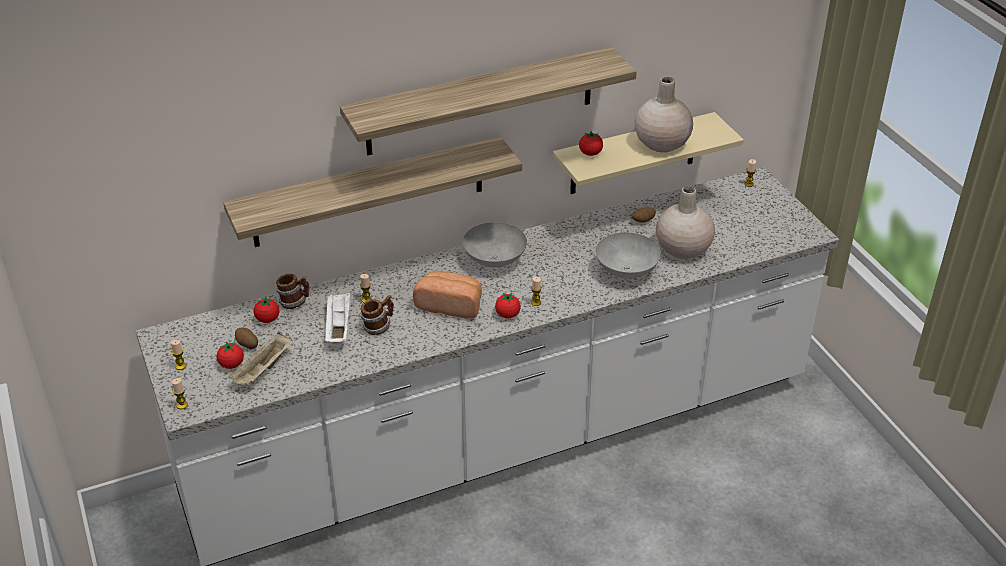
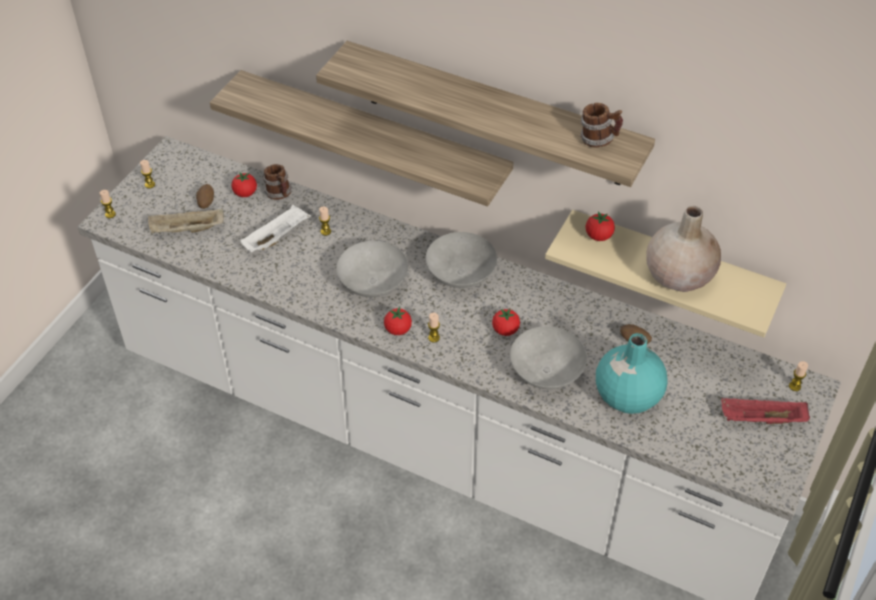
camera: 50 degrees right, 10 degrees up
(231, 364) = (176, 209): tomato -> tomato (505, 330)
(378, 327) = (300, 260): mug -> mug (599, 140)
(450, 305) = (372, 285): bread -> grey bowl
(682, 248) = (627, 394): beige vase -> turquoise vase
(759, 210) = (761, 420): none -> red tray

